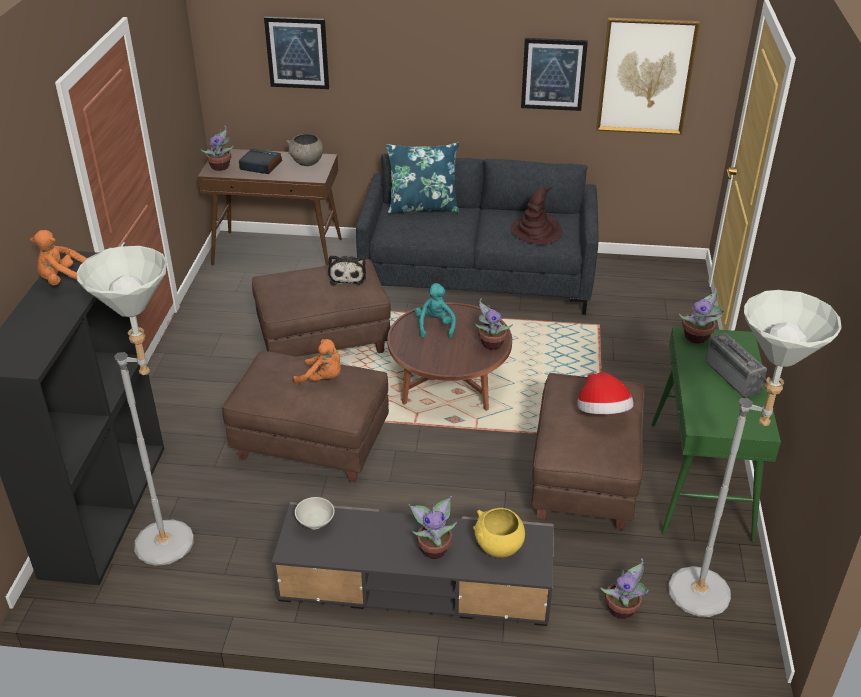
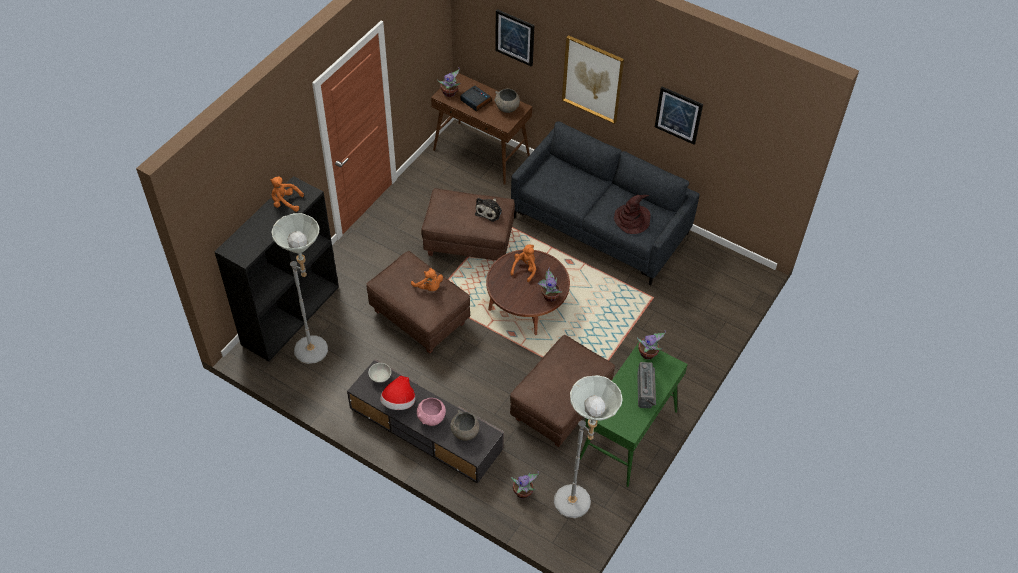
camera: 25 degrees right, 15 degrees up
(423, 207) = (571, 169): blue pillow -> none
(434, 548) = (431, 418): potted plant -> pink bowl
(435, 326) = (525, 269): turquoise plush toy -> orange plush toy
(498, 548) = (465, 433): yellow bowl -> grey bowl
(602, 413) = (571, 377): hat -> hat (399, 402)
(645, 76) = (740, 141): picture -> picture (592, 79)

